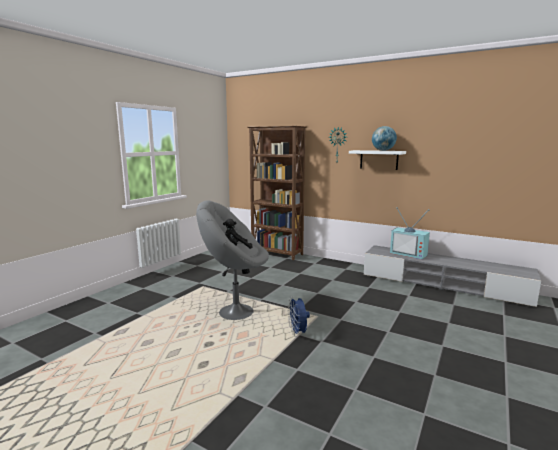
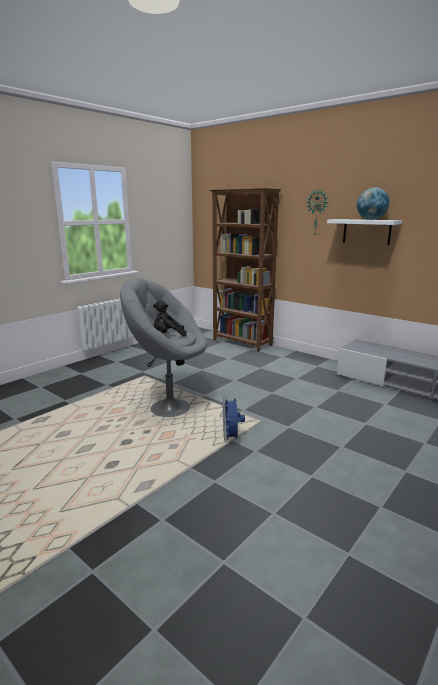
camera: 10 degrees right, 5 degrees up
(409, 253) = (397, 352): television -> none

